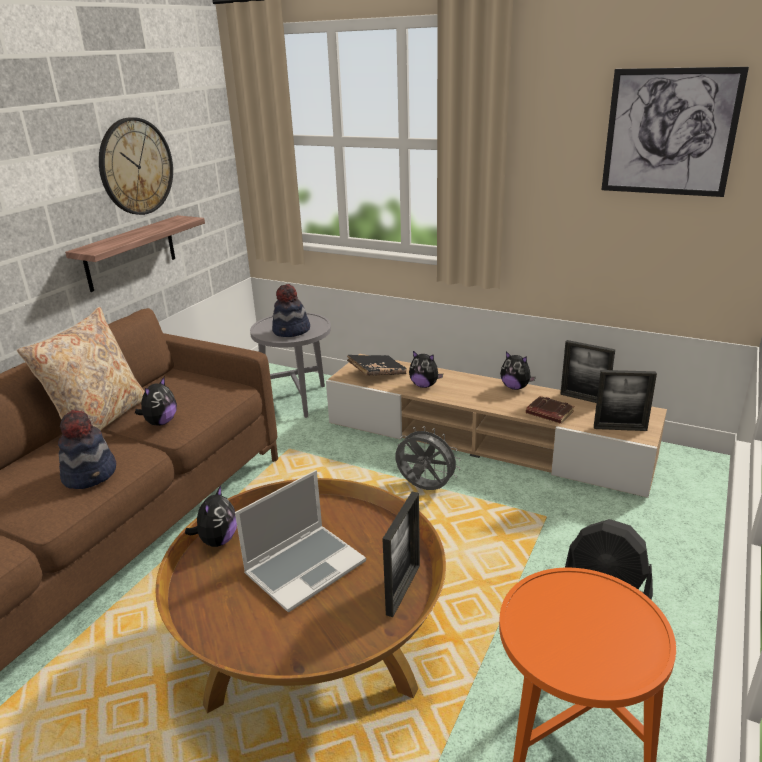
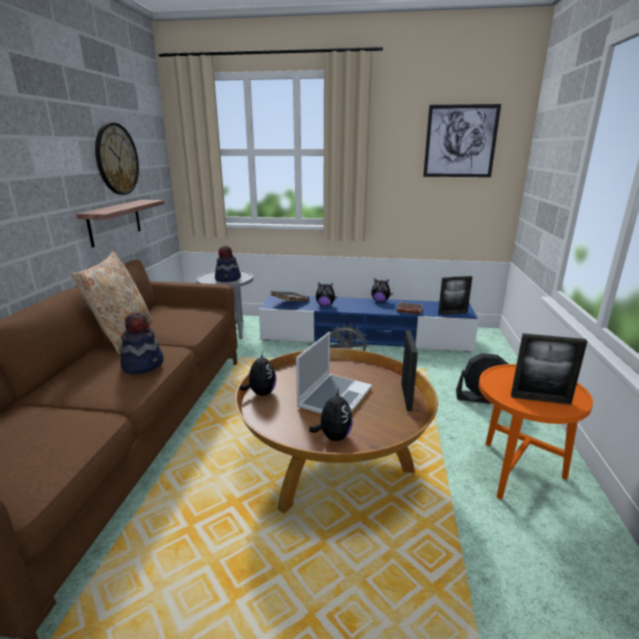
camera: 20 degrees left, 5 degrees down
(160, 422) = (173, 332): plush toy -> plush toy (333, 436)
(485, 441) = (365, 337): beige tv stand -> blue tv stand
(583, 399) = (422, 302): picture frame -> picture frame (540, 399)

